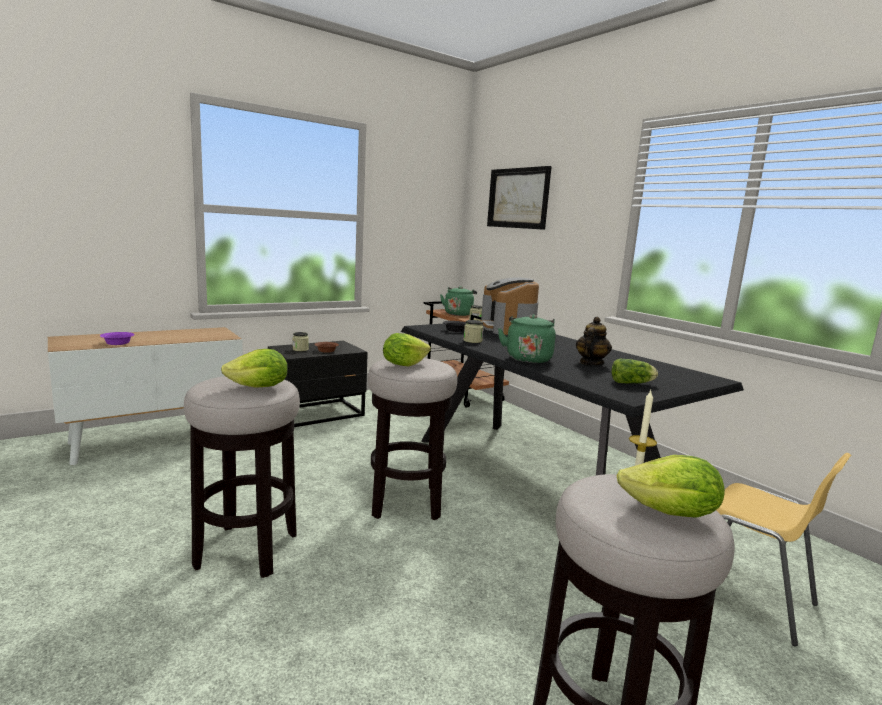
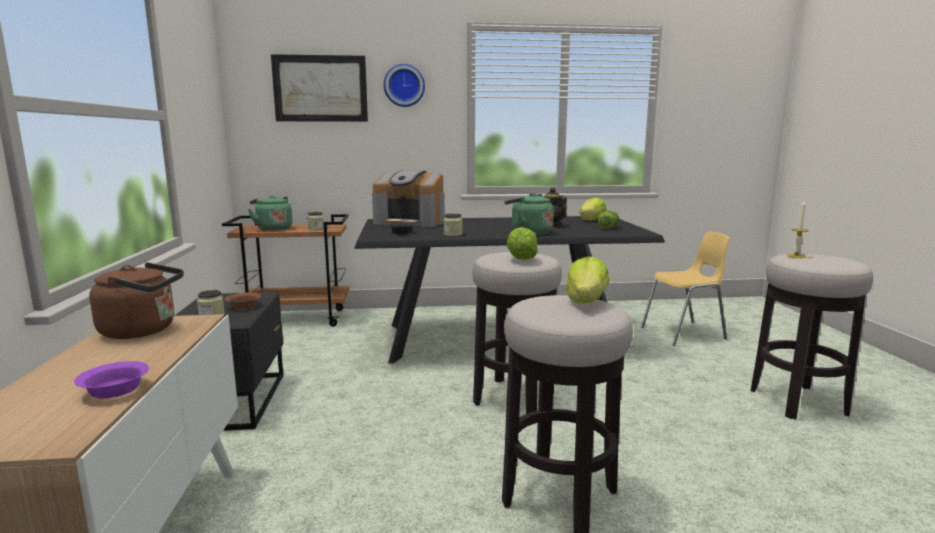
camera: 60 degrees left, 0 degrees up
(204, 333) = (143, 330): none -> brown kettle
(577, 194) = (404, 85): none -> wall clock
(670, 513) = (833, 258): lettuce -> lettuce (592, 220)

